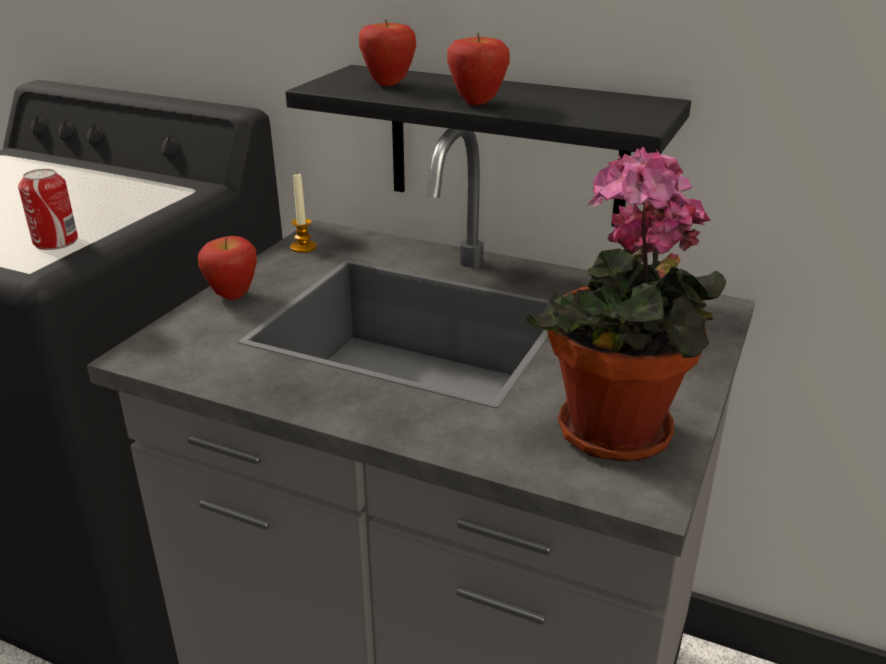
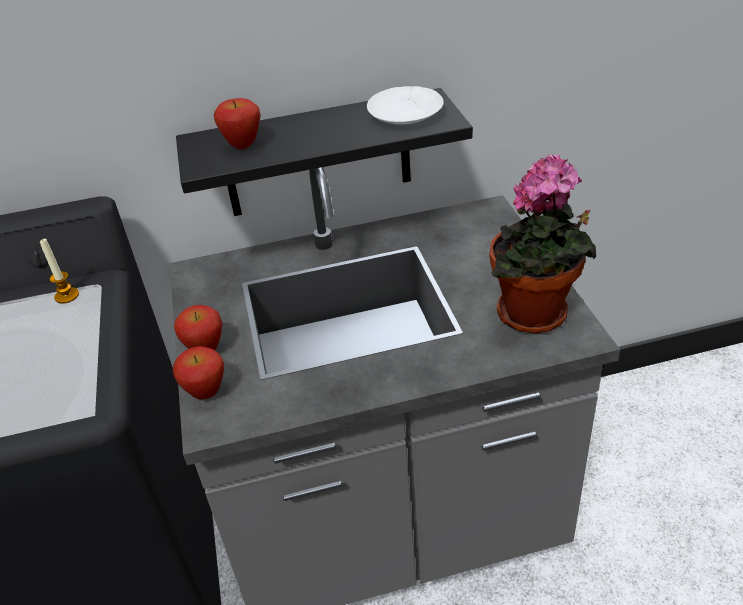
camera: 35 degrees left, 10 degrees up
(56, 242) = (67, 381): can -> none
(303, 247) = (198, 288): candle -> candle (67, 296)
(477, 103) = (331, 140): apple -> apple (206, 393)
(601, 107) = (406, 114): none -> white plate

